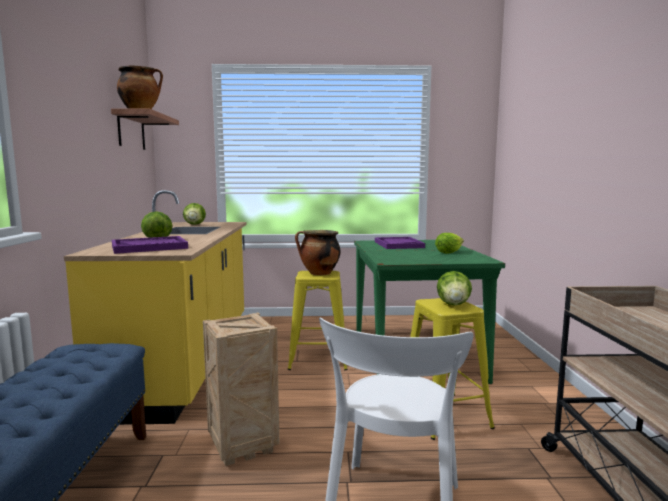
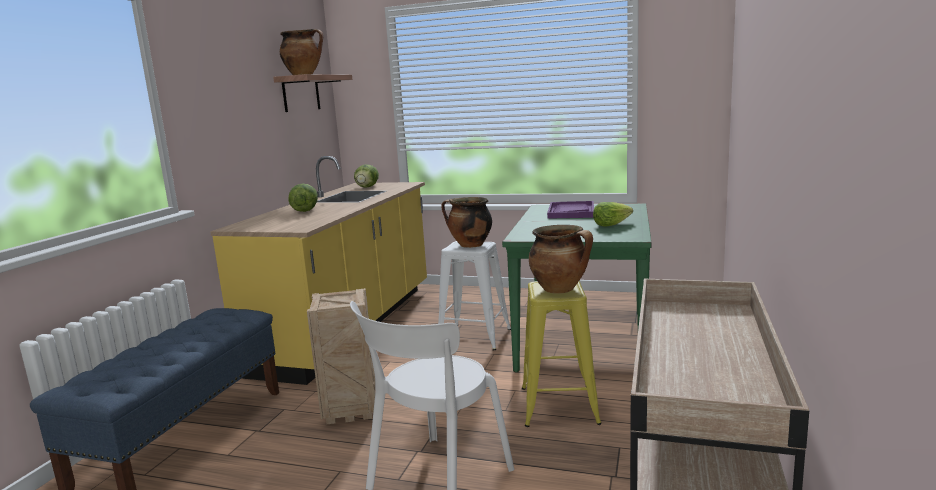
camera: 20 degrees right, 5 degrees up
(149, 247) = (286, 221): purple tray -> none
(318, 360) = (474, 337): yellow stool -> white stool
(453, 304) = (560, 289): lettuce -> cooking pot

